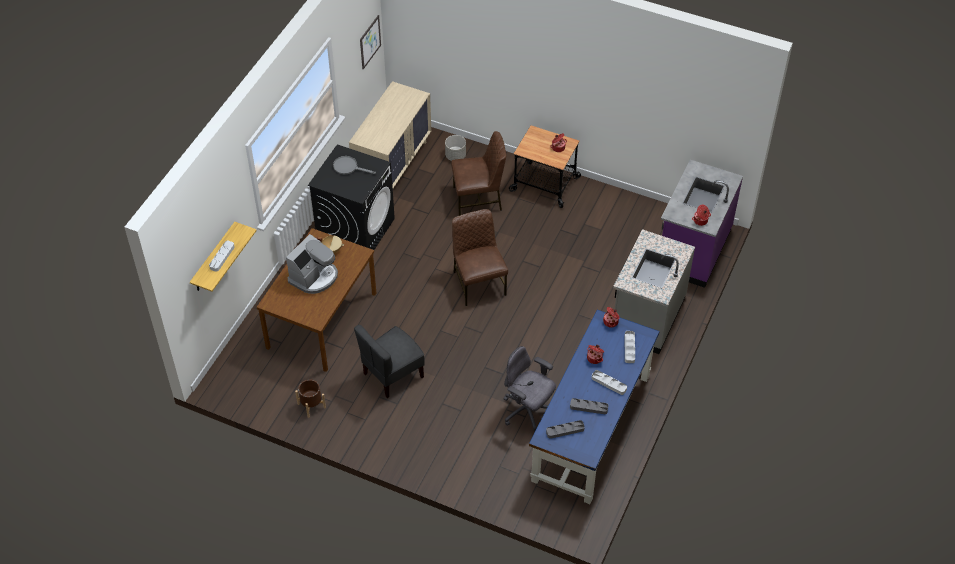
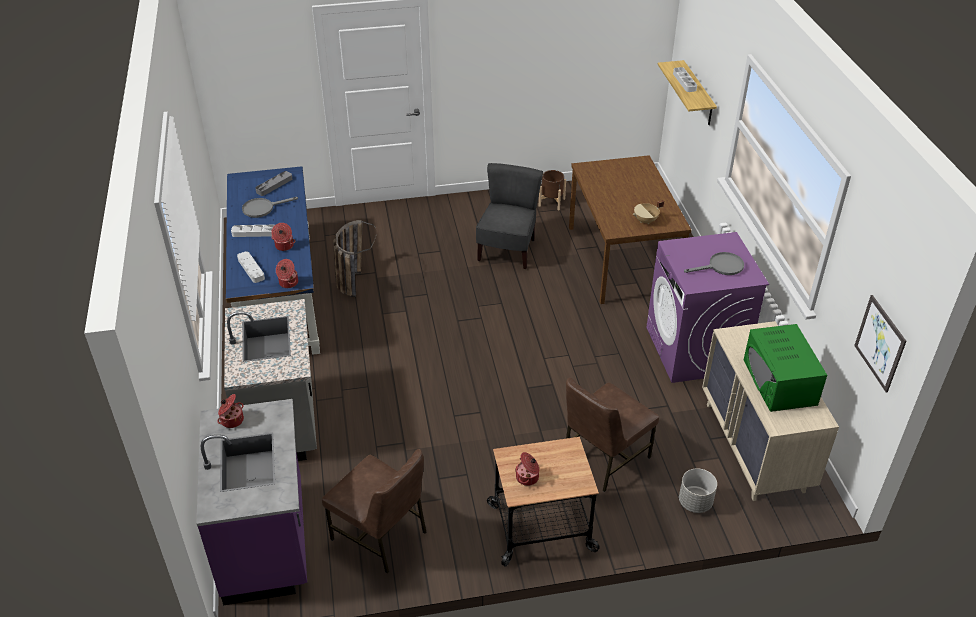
camera: 145 degrees right, 10 degrees down
(314, 277) = (631, 194): coffee machine -> none
(356, 230) = (695, 350): black washing machine -> purple washing machine
(391, 112) = (779, 382): none -> green microwave
(478, 282) = (507, 364): brown chair -> brown chair (380, 535)
(527, 411) = (353, 279): grey office chair -> basket
(589, 407) = (262, 208): grey tray -> grey frying pan

